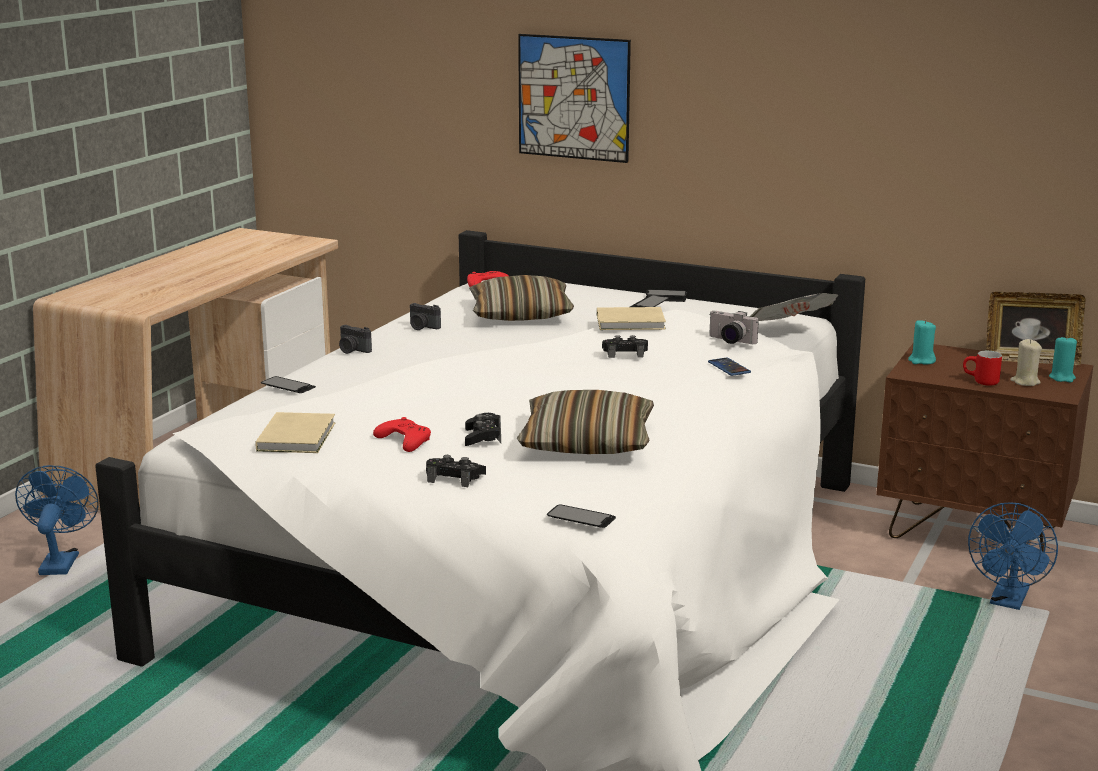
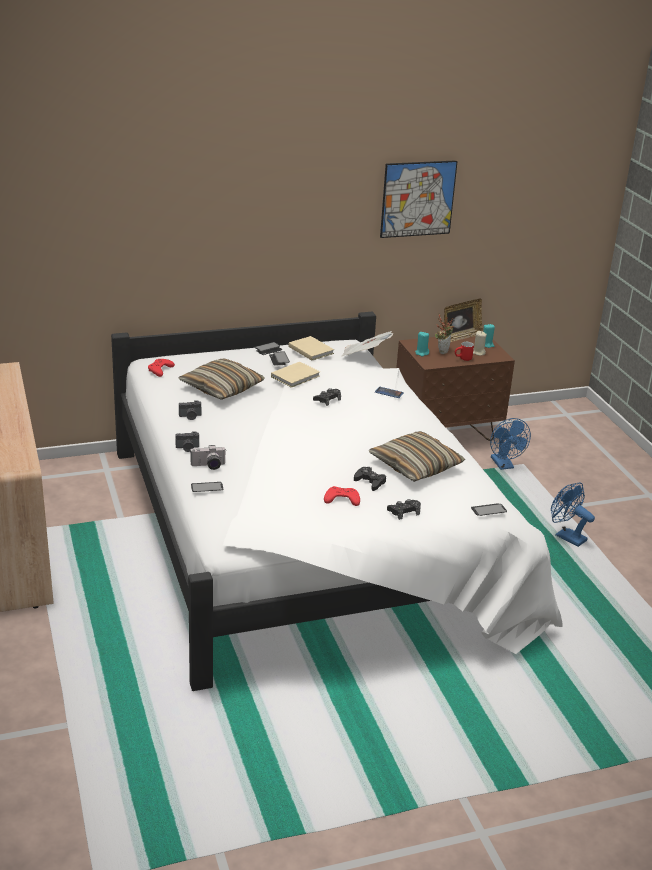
camera: 45 degrees left, 10 degrees up
(60, 561) = (46, 654): blue fan -> blue fan (566, 536)
(298, 436) = (290, 518): beige book -> beige book (310, 349)
(573, 97) = (186, 236): picture -> picture (418, 199)
(729, 341) = (359, 374): camera -> camera (208, 466)
(962, 366) = (442, 351): none -> potted plant

